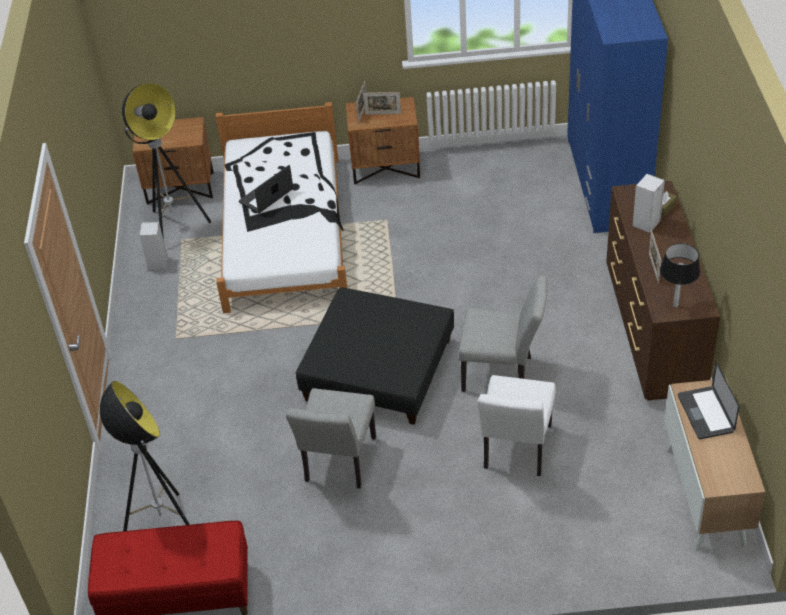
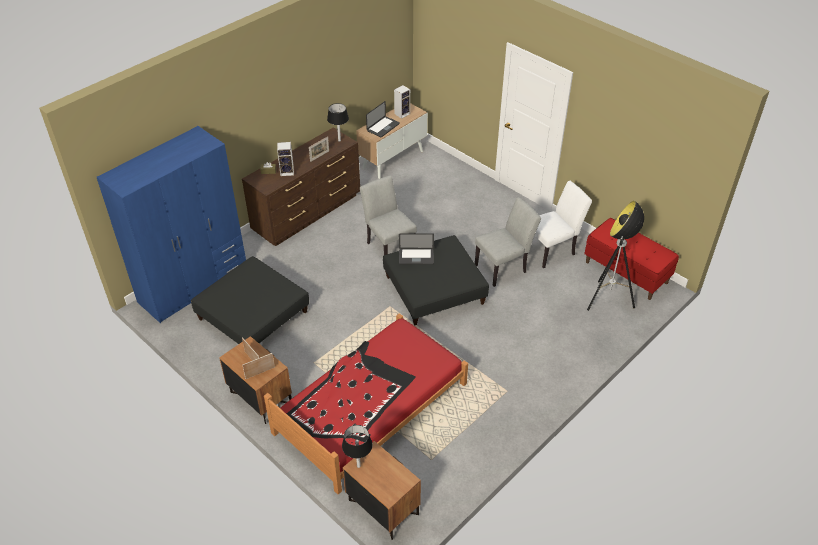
camera: 135 degrees left, 0 degrees up
(158, 264) = (463, 453): speaker -> speaker (402, 113)
(174, 227) = (424, 474): floor lamp -> none
(192, 125) = (358, 466): none -> black table lamp
(266, 196) = (376, 390): laptop -> laptop (416, 257)
(284, 231) = (371, 408): white bed -> red bed
(506, 206) = (253, 316): none -> black ottoman
(516, 452) = (430, 218): white chair -> white chair (553, 250)

